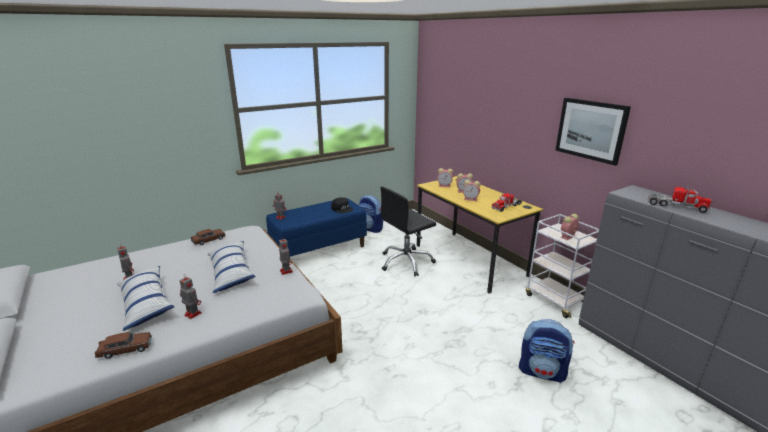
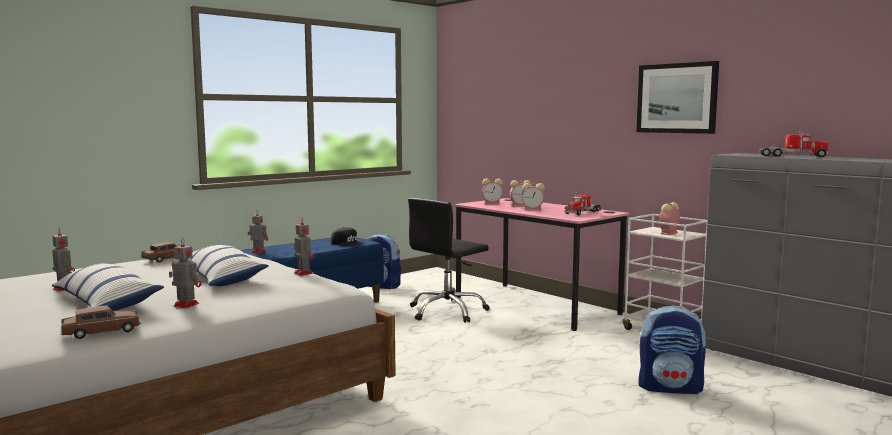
camera: 10 degrees left, 15 degrees down
(469, 260) = (535, 305): yellow desk -> pink desk

